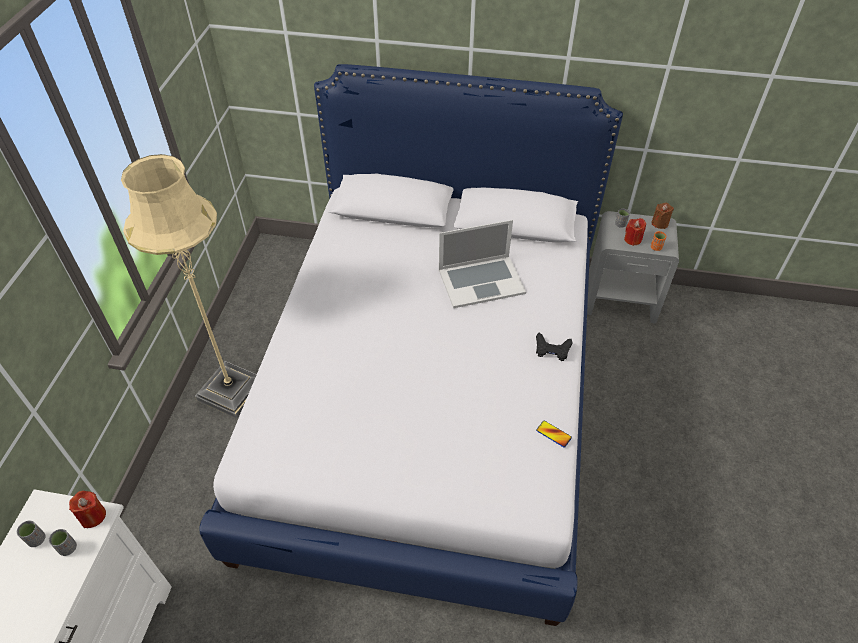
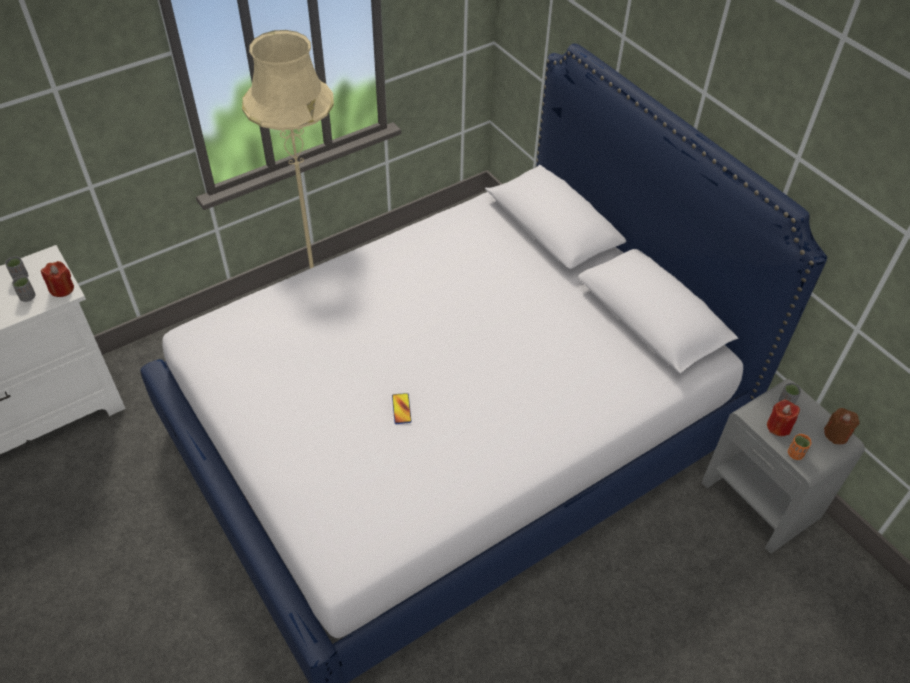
camera: 45 degrees right, 0 degrees up
(481, 281) = (546, 343): laptop -> none
(552, 349) = (527, 450): black game controller -> none
(553, 434) = (429, 517): phone -> phone (401, 409)

